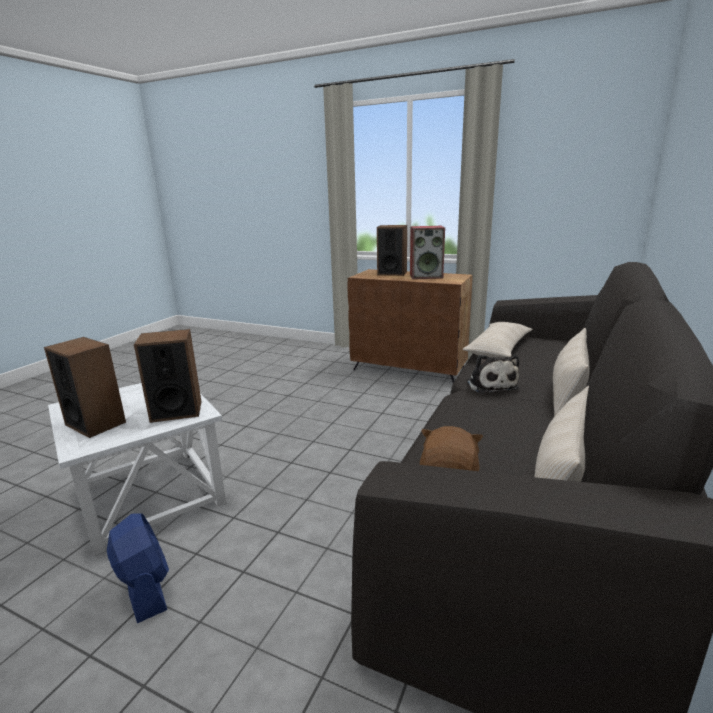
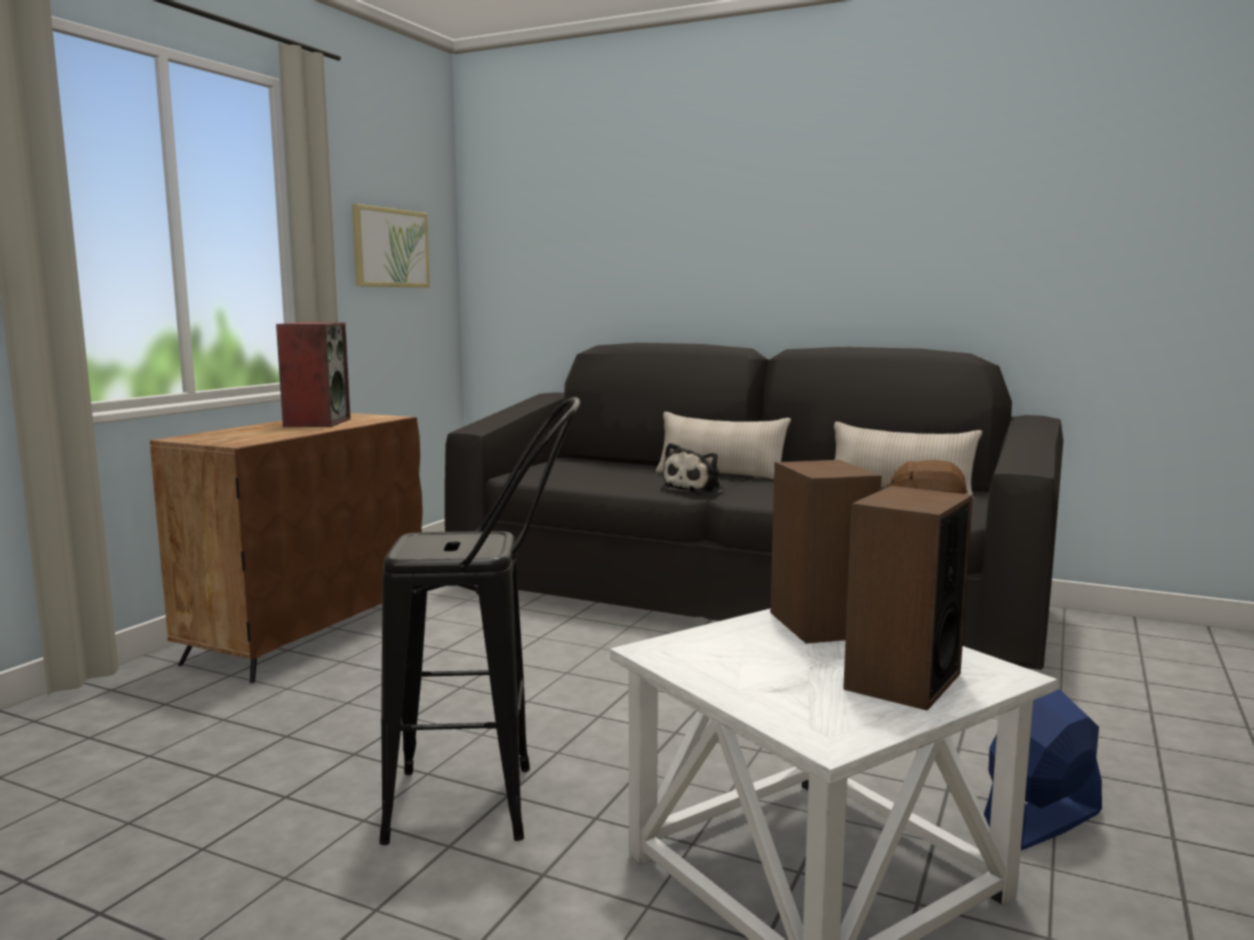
camera: 90 degrees left, 10 degrees down
(241, 423) = (489, 803): none -> black stool
(392, 273) = (245, 432): speaker -> none
(491, 384) = (695, 489): plush toy -> plush toy turned 135 degrees clockwise
(498, 349) = (565, 481): beige pillow -> none
(564, 176) = (390, 248): none -> picture

